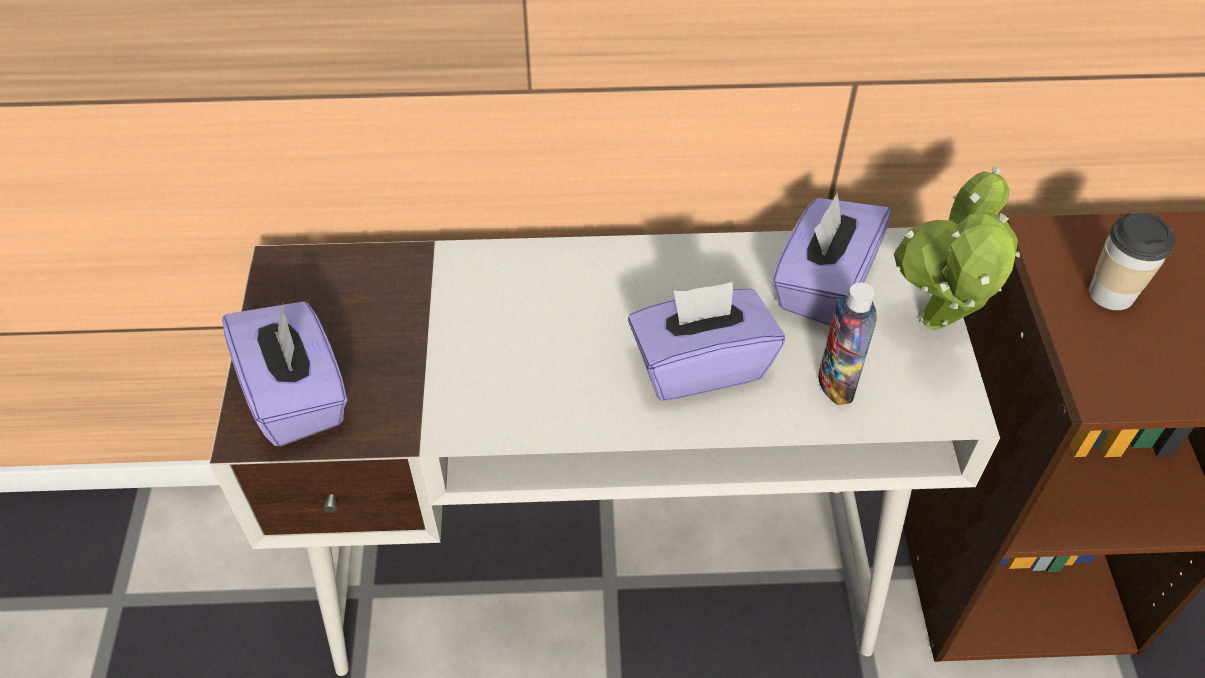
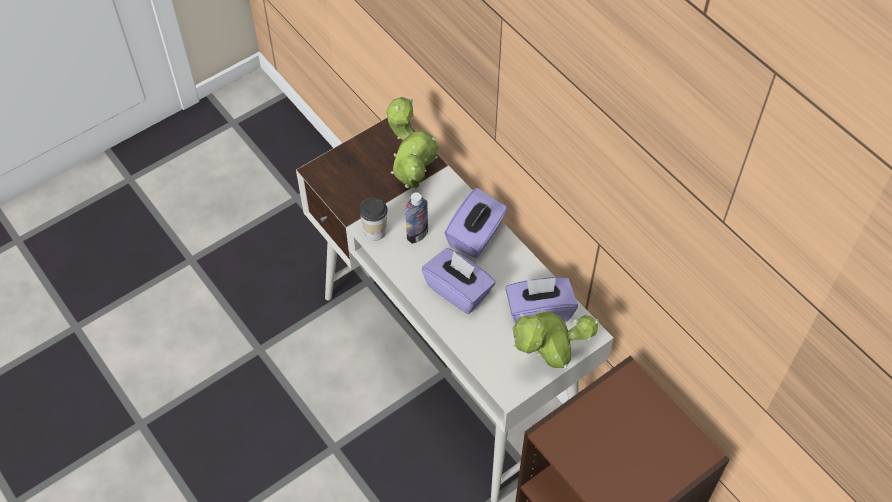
camera: 55 degrees right, 5 degrees up
(297, 395) = (341, 174): purple tissue box -> purple tissue box (476, 236)
(415, 304) = (411, 180): none -> potted plant
(836, 384) = (487, 342): bottle -> bottle (417, 234)
(1111, 293) = (616, 419): cup -> cup (375, 232)

